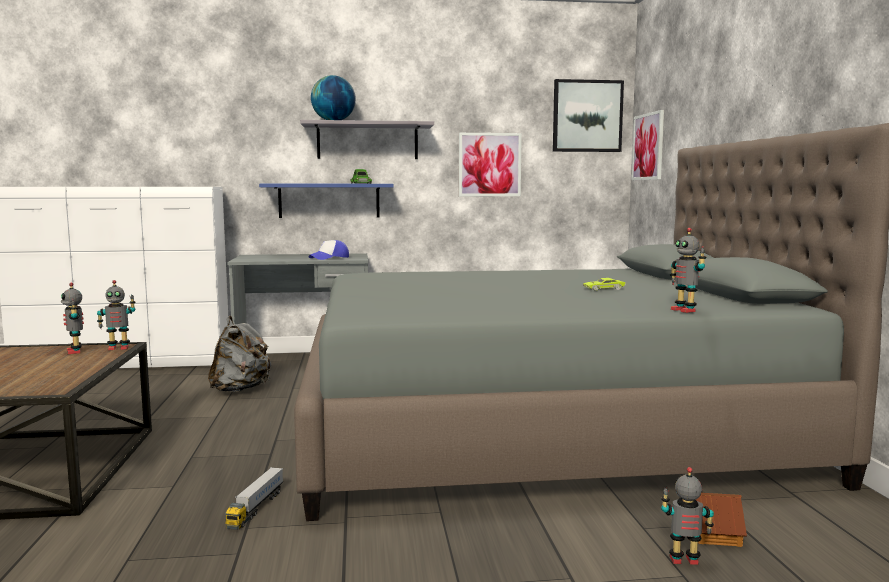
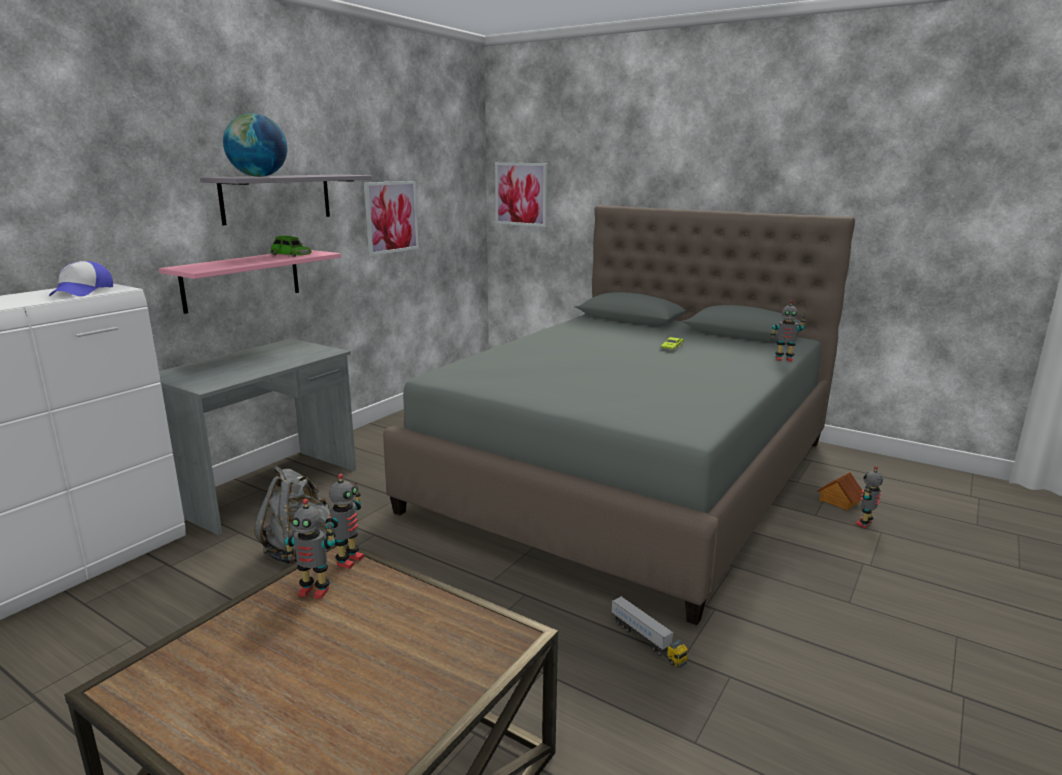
camera: 50 degrees left, 10 degrees up
(329, 200) = (242, 280): blue shelf -> pink shelf
(329, 258) = (296, 357): cap -> cap (82, 291)
(587, 116) = (458, 161): picture -> none

